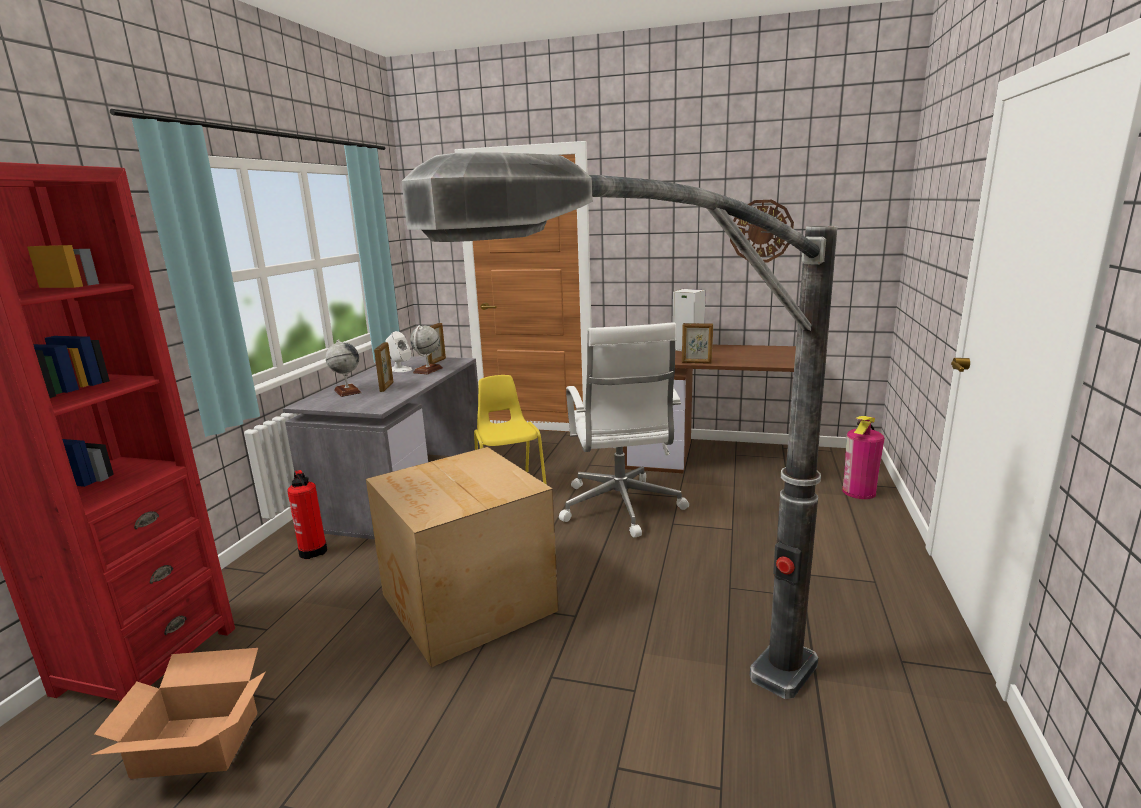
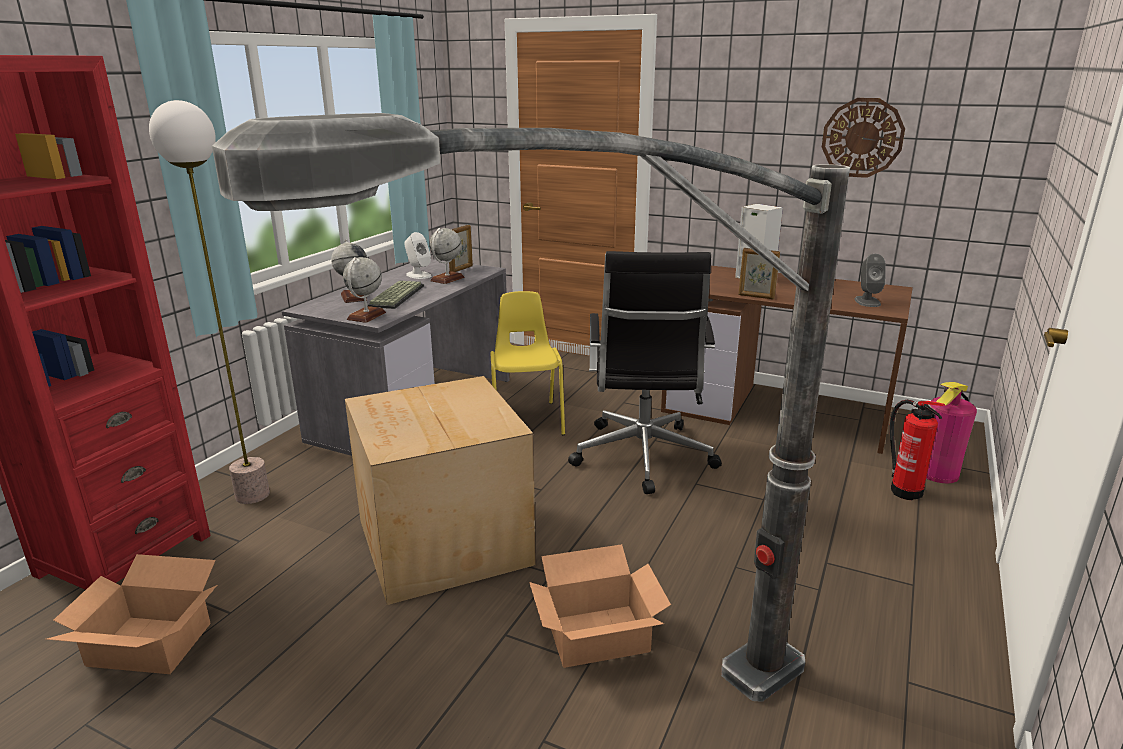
camera: 10 degrees right, 5 degrees up
(268, 584) = (252, 494): none -> floor lamp
(313, 550) = (304, 464): fire extinguisher -> fire extinguisher (904, 490)
(366, 405) = (366, 316): none -> globe
(387, 387) = (396, 296): picture frame -> keyboard
(621, 508) = (642, 458): white office chair -> black office chair
(635, 664) = (599, 636): none -> cardboard box
(784, 359) = (867, 301): none -> grey speaker

